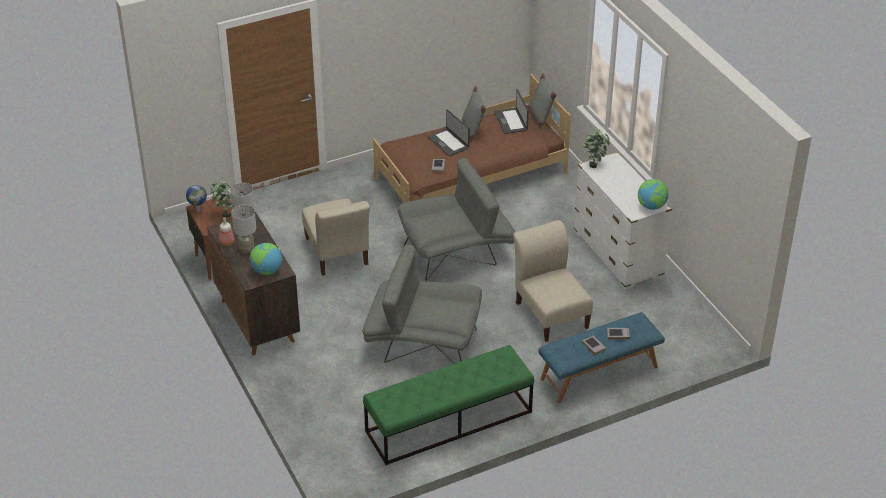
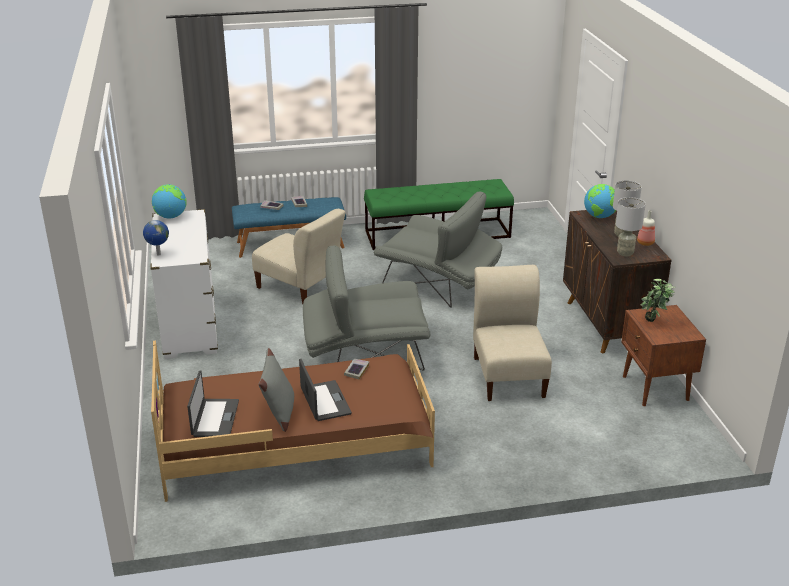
camera: 165 degrees left, 10 degrees down
(198, 210) = (688, 331): globe -> globe (158, 254)
(540, 117) = (166, 420): grey pillow -> none
(550, 313) = (300, 289): beige chair -> beige chair turned 45 degrees counterclockwise
(594, 164) = (190, 259): potted plant -> none

